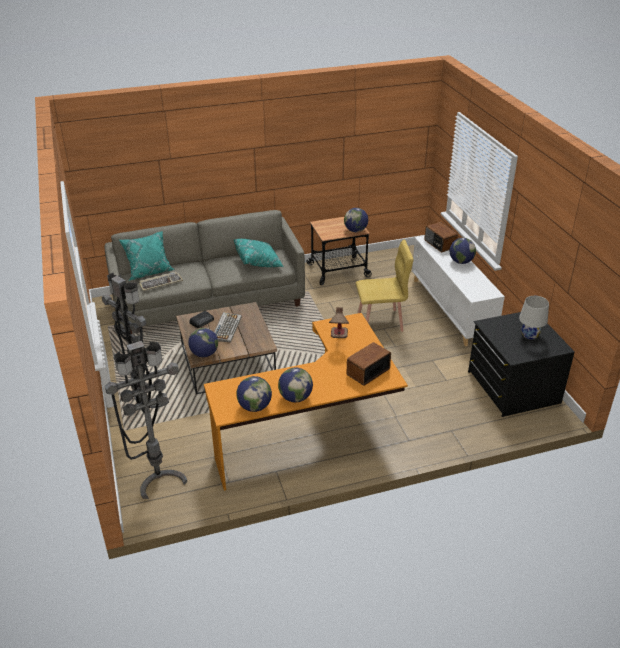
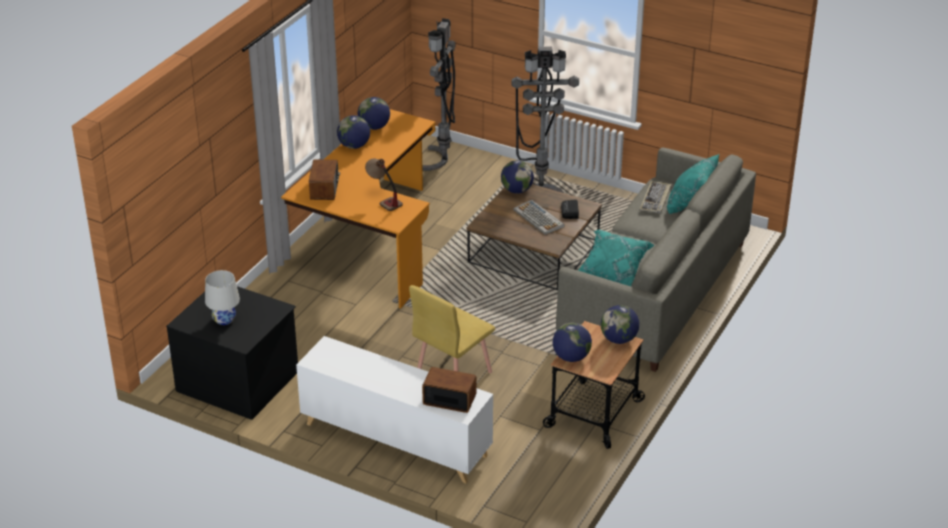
camera: 135 degrees right, 0 degrees up
(461, 262) = (393, 386): globe -> globe (619, 339)

